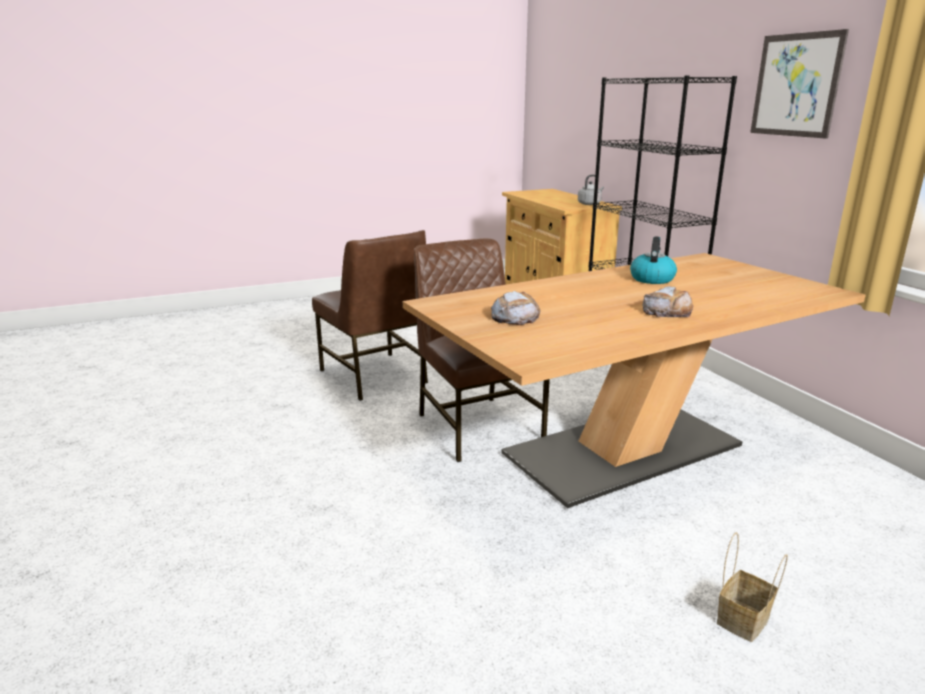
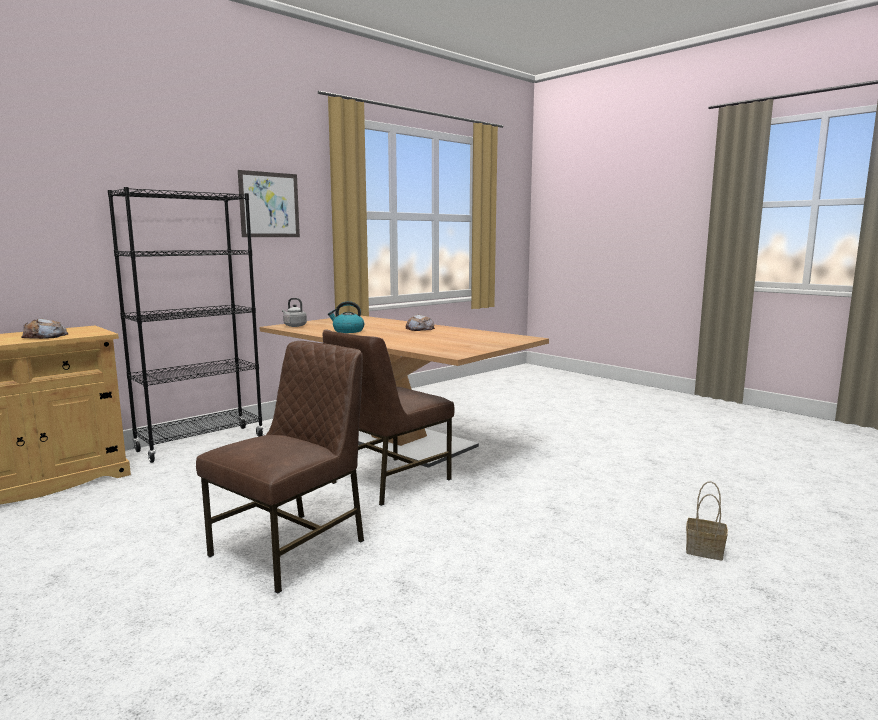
camera: 110 degrees left, 10 degrees down
(514, 317) = (463, 342): bread -> bread (45, 336)
(590, 204) = (73, 330): grey kettle -> grey kettle (294, 326)
(743, 621) = (525, 418): basket -> basket (706, 551)

